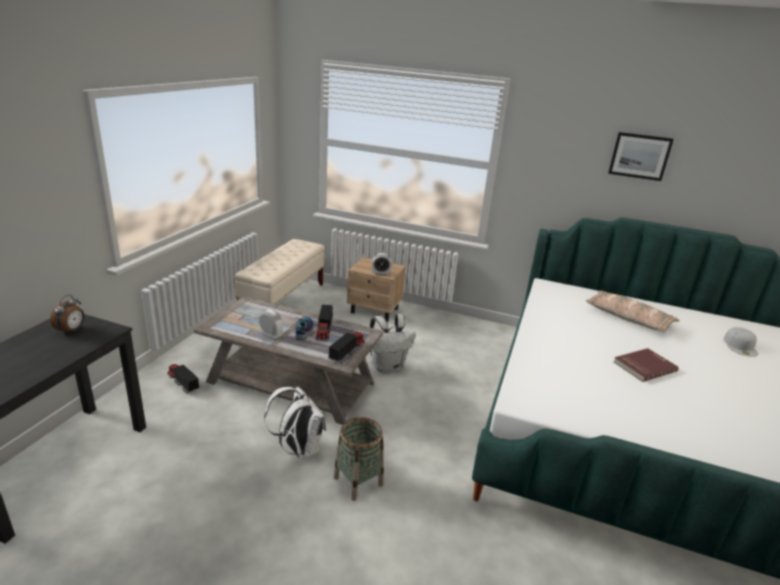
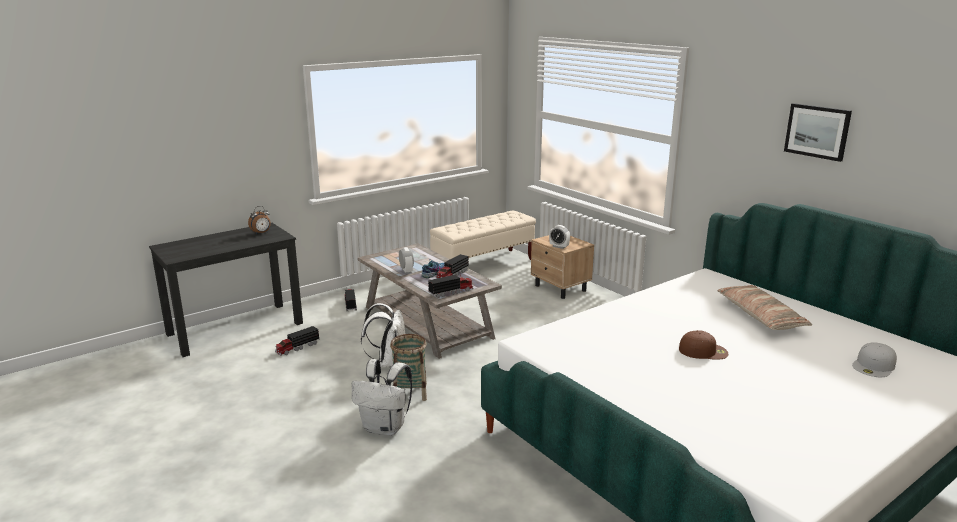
camera: 35 degrees right, 5 degrees down
(170, 466) = (297, 348): none -> toy truck
(388, 366) = (522, 330): white backpack -> white backpack (385, 428)
(643, 366) = (703, 351): red book -> brown cap

